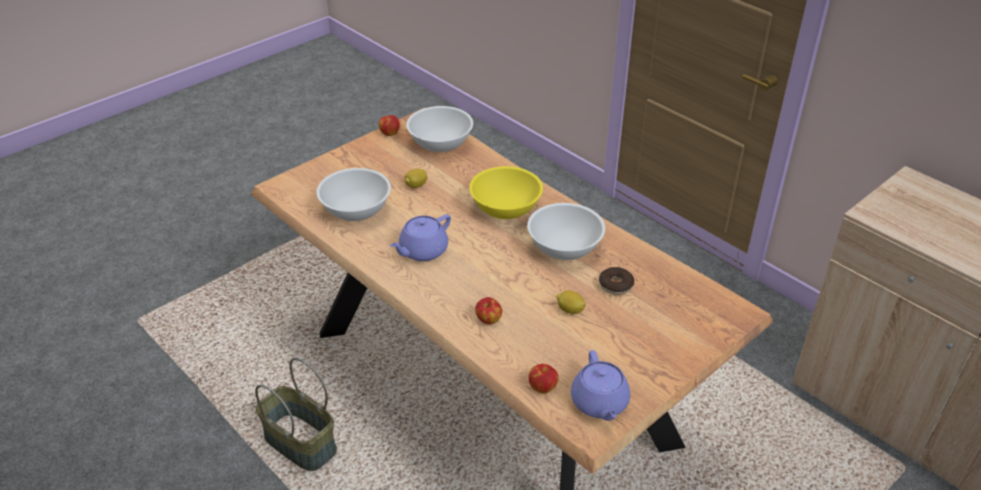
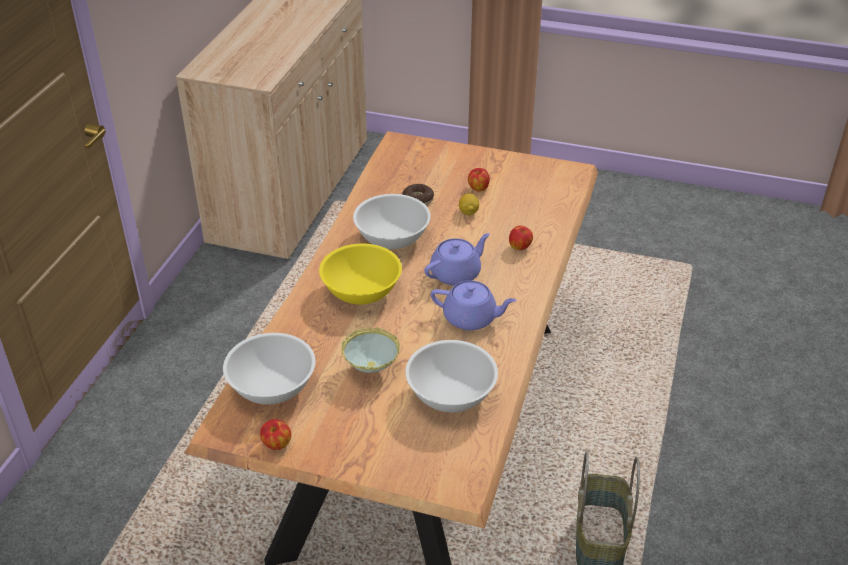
camera: 120 degrees left, 0 degrees up
(416, 186) = (371, 369): lemon -> bowl
(542, 387) = (559, 200): apple -> apple (478, 188)
(599, 403) = (547, 174): purple teapot -> purple teapot (456, 273)

